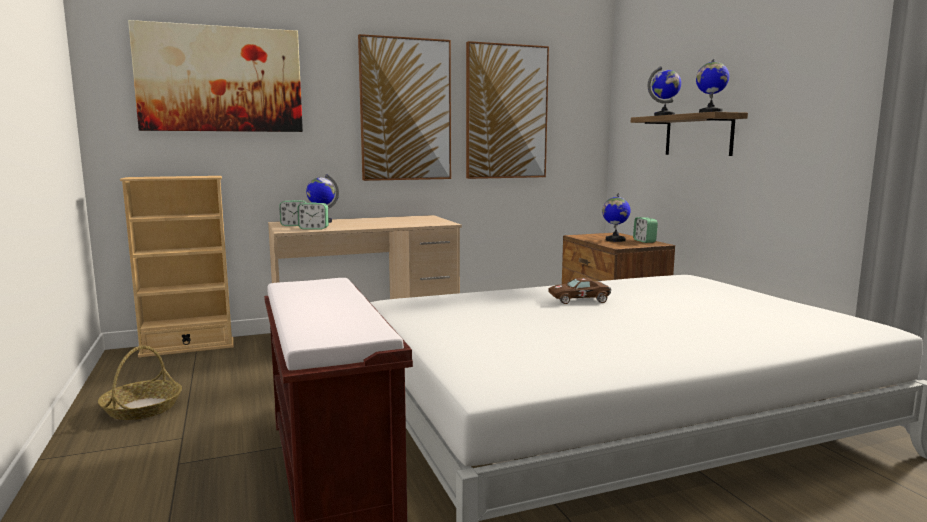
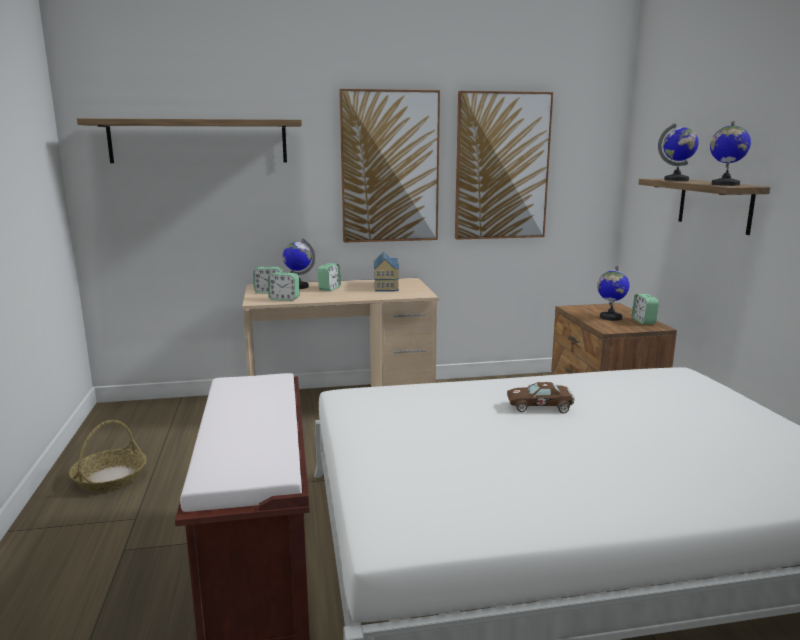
camera: 10 degrees right, 5 degrees up
(188, 348) = (169, 405): beige bookcase -> none
(220, 79) = (199, 141): picture -> shelf
(354, 222) = (329, 288): none -> alarm clock
(408, 220) = (387, 286): none -> toy house

